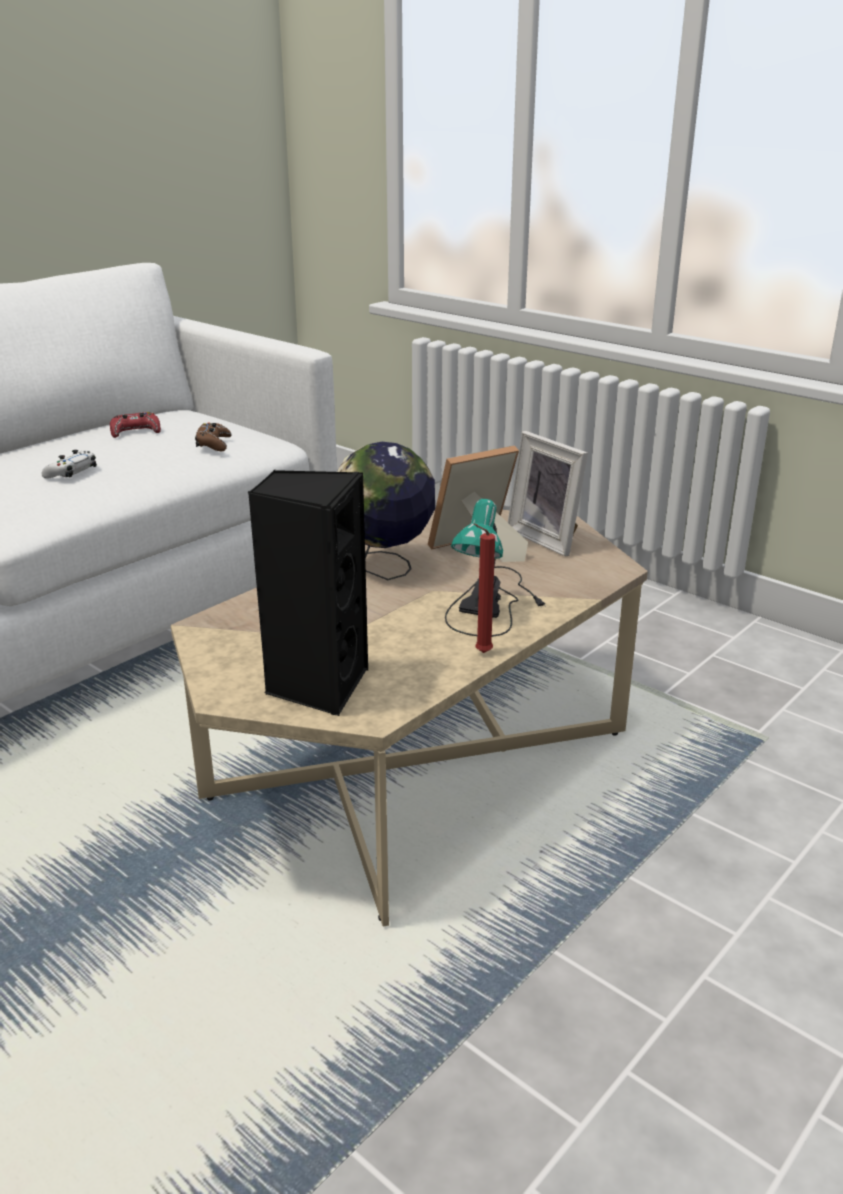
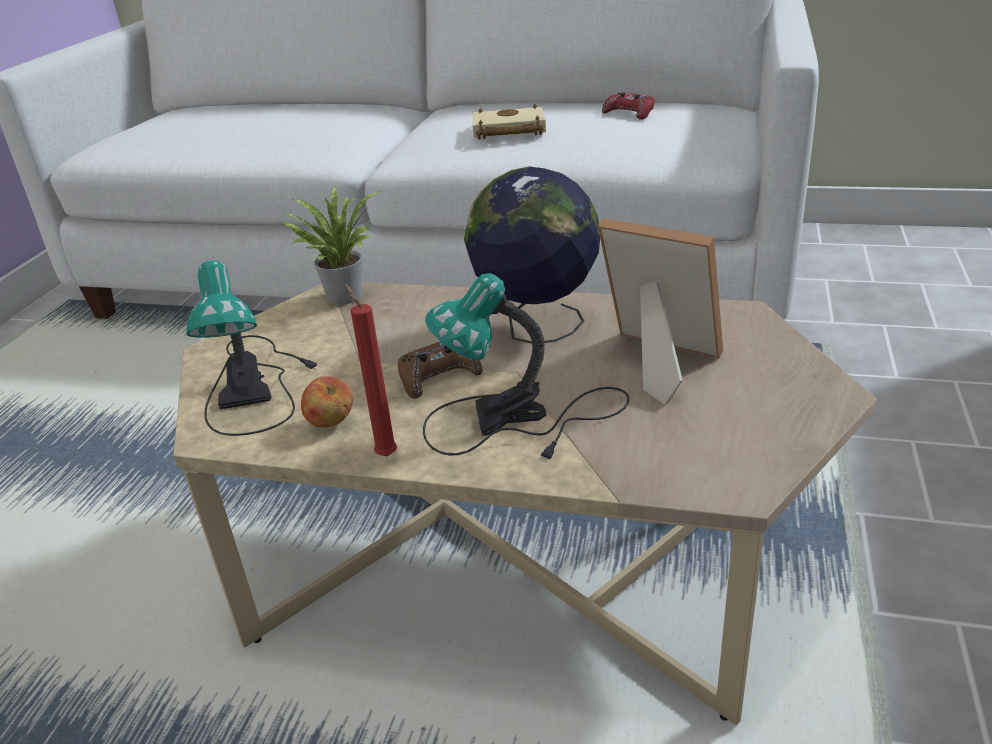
camera: 65 degrees right, 5 degrees up
(71, 472) = (507, 131): white game controller -> beige book
(213, 444) = (654, 143): brown game controller -> brown game controller (438, 377)
(213, 623) = (342, 295): none -> potted plant
(316, 685) = (255, 384): black speaker -> table lamp
(417, 664) = (331, 423): none -> apple
(548, 538) = (759, 399): picture frame -> none

